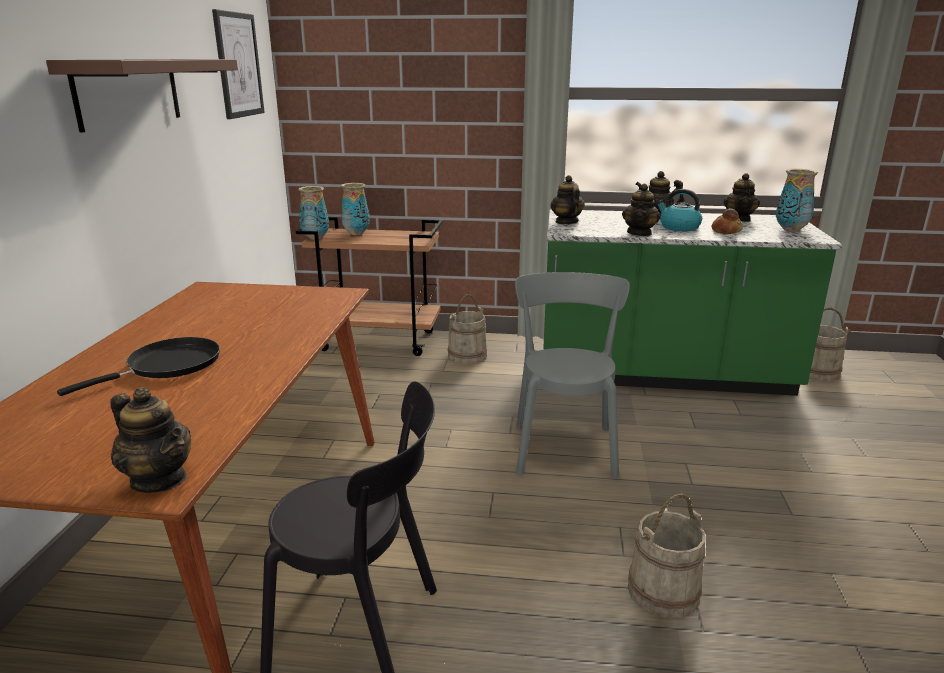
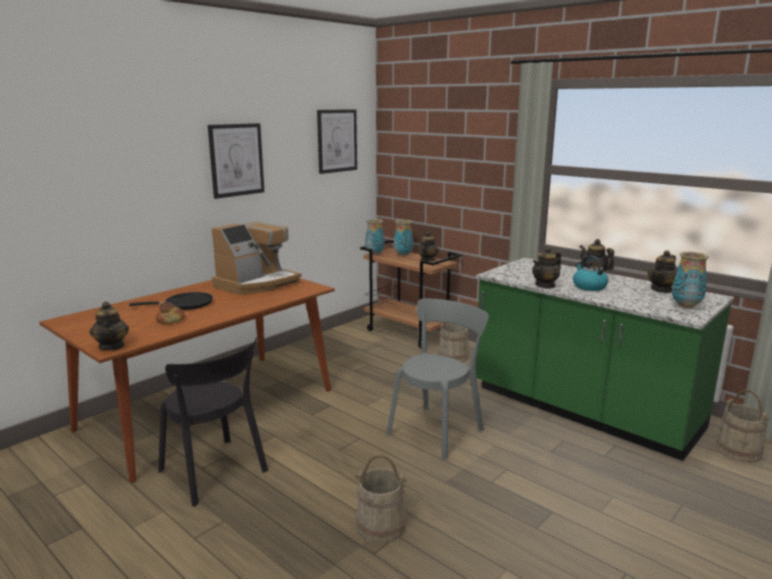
camera: 35 degrees right, 5 degrees down
(128, 92) = (236, 160): brown shelf -> picture
(238, 307) = (257, 284): none -> coffee machine
(566, 222) = (511, 268): teapot -> teapot (427, 260)
(726, 231) = (622, 296): bread -> bread (171, 320)

